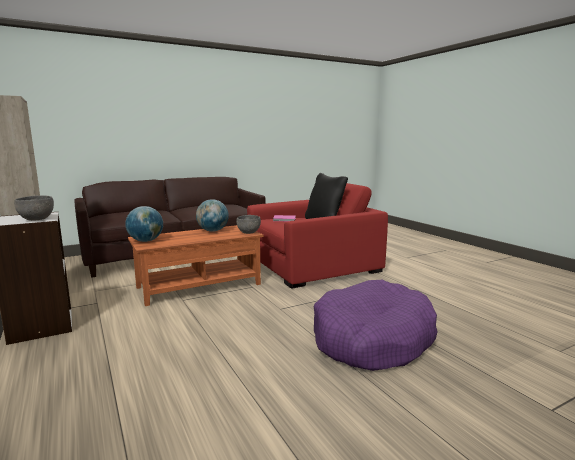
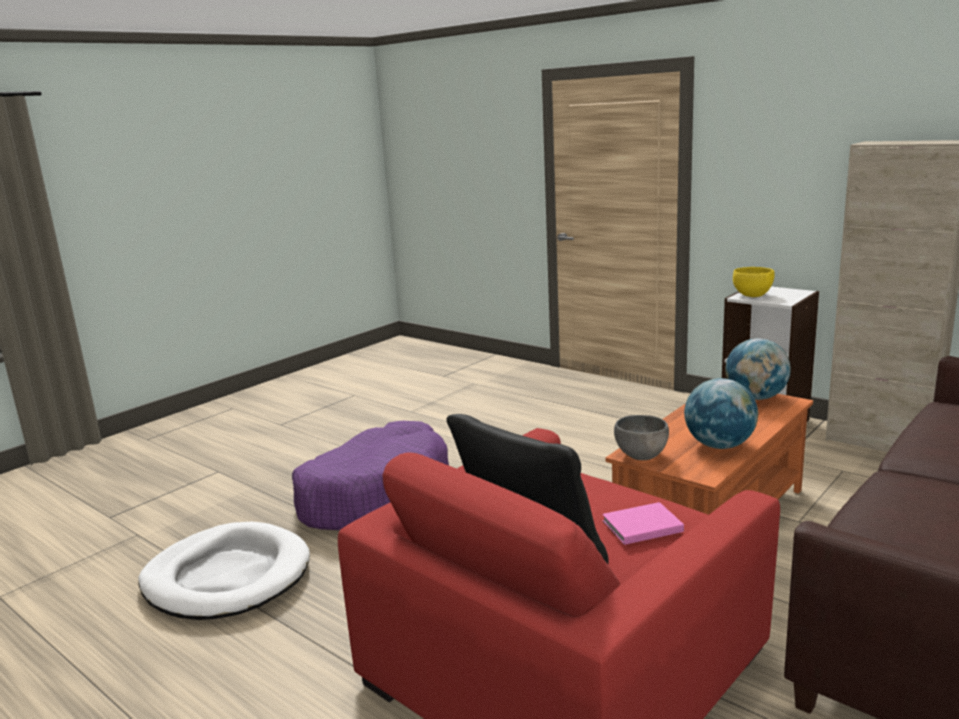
camera: 160 degrees right, 5 degrees up
(36, 219) = (752, 295): grey bowl -> yellow bowl
(460, 311) = (227, 577): none -> white dog bed

